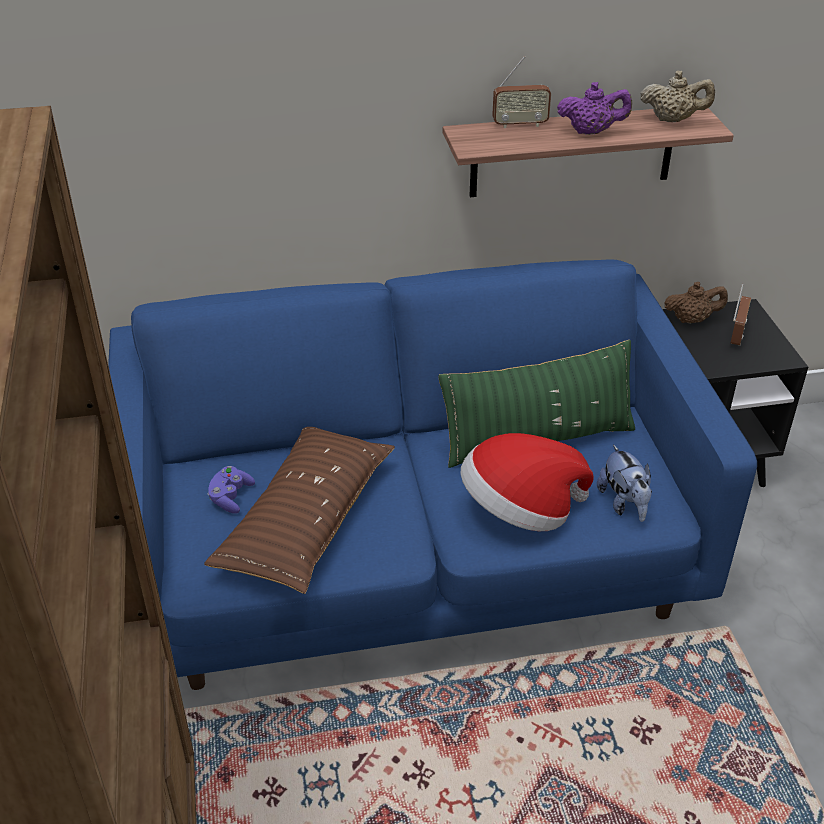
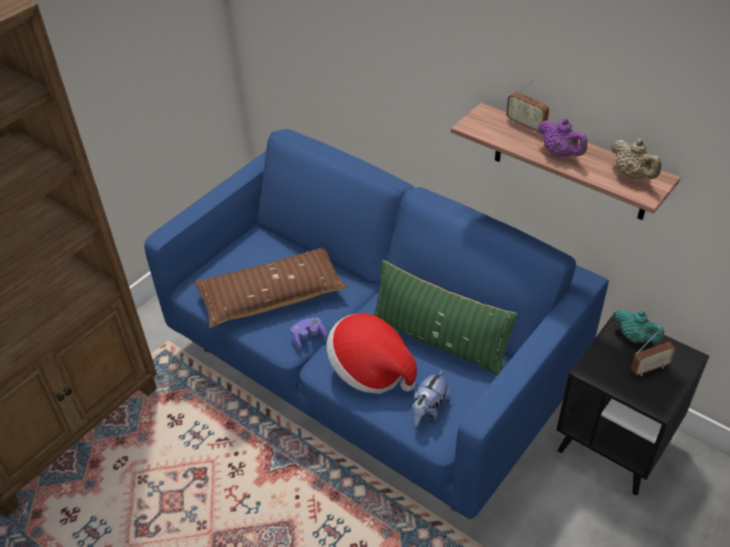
camera: 50 degrees right, 5 degrees up
(231, 497) = (258, 261): purple game controller -> purple game controller (308, 337)
(692, 320) = (635, 337): brown teapot -> turquoise teapot

